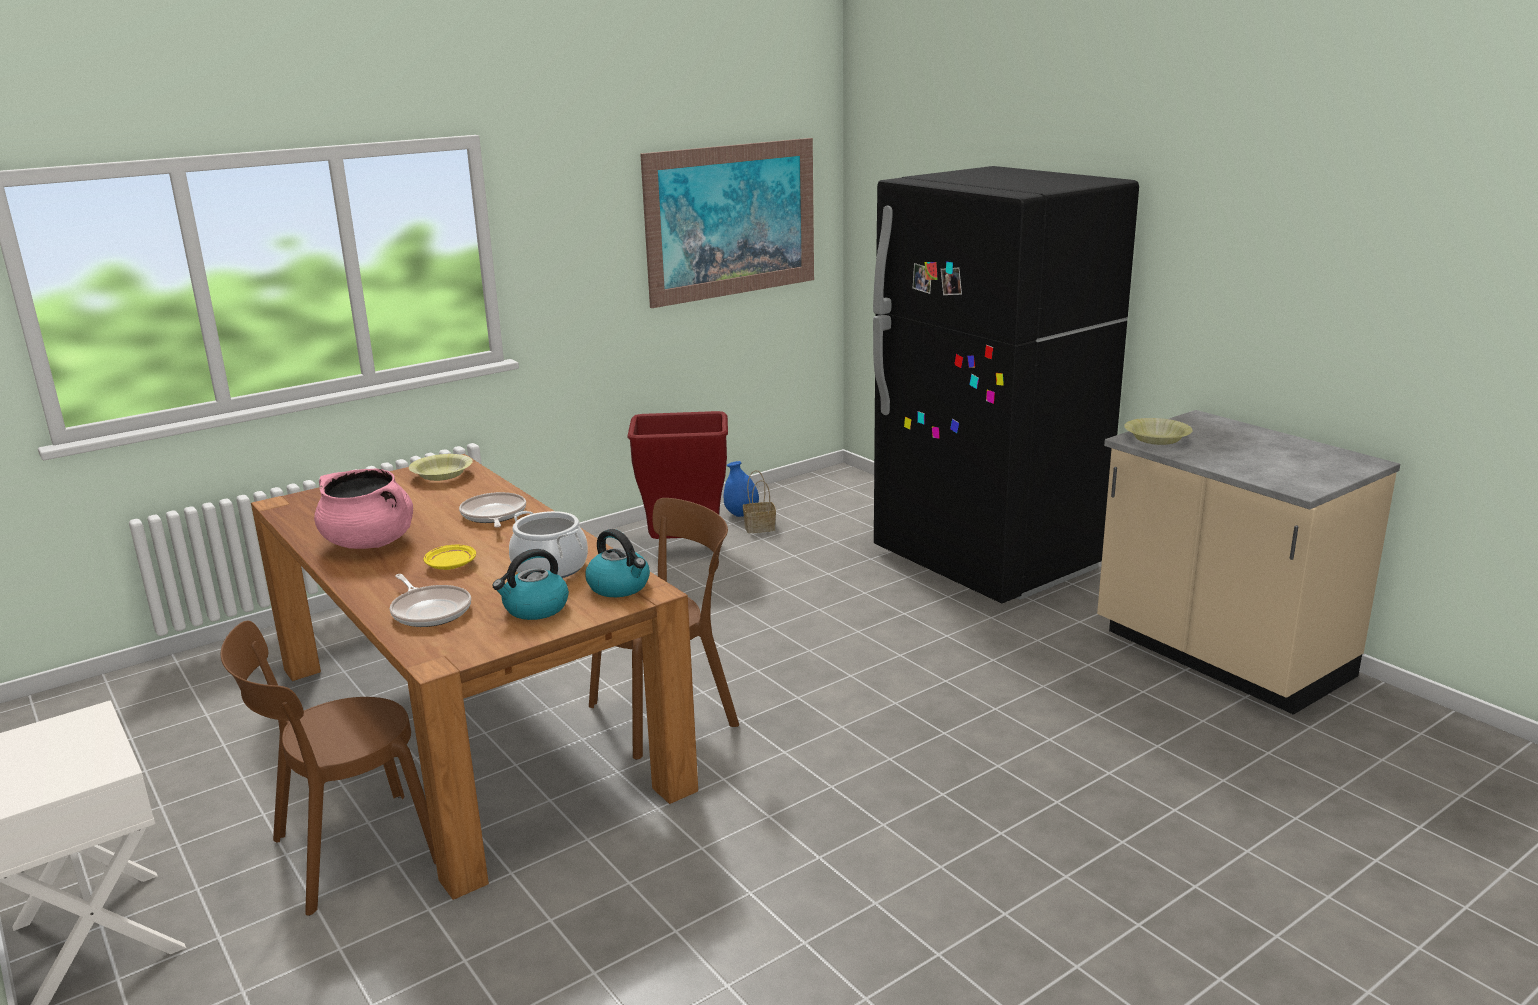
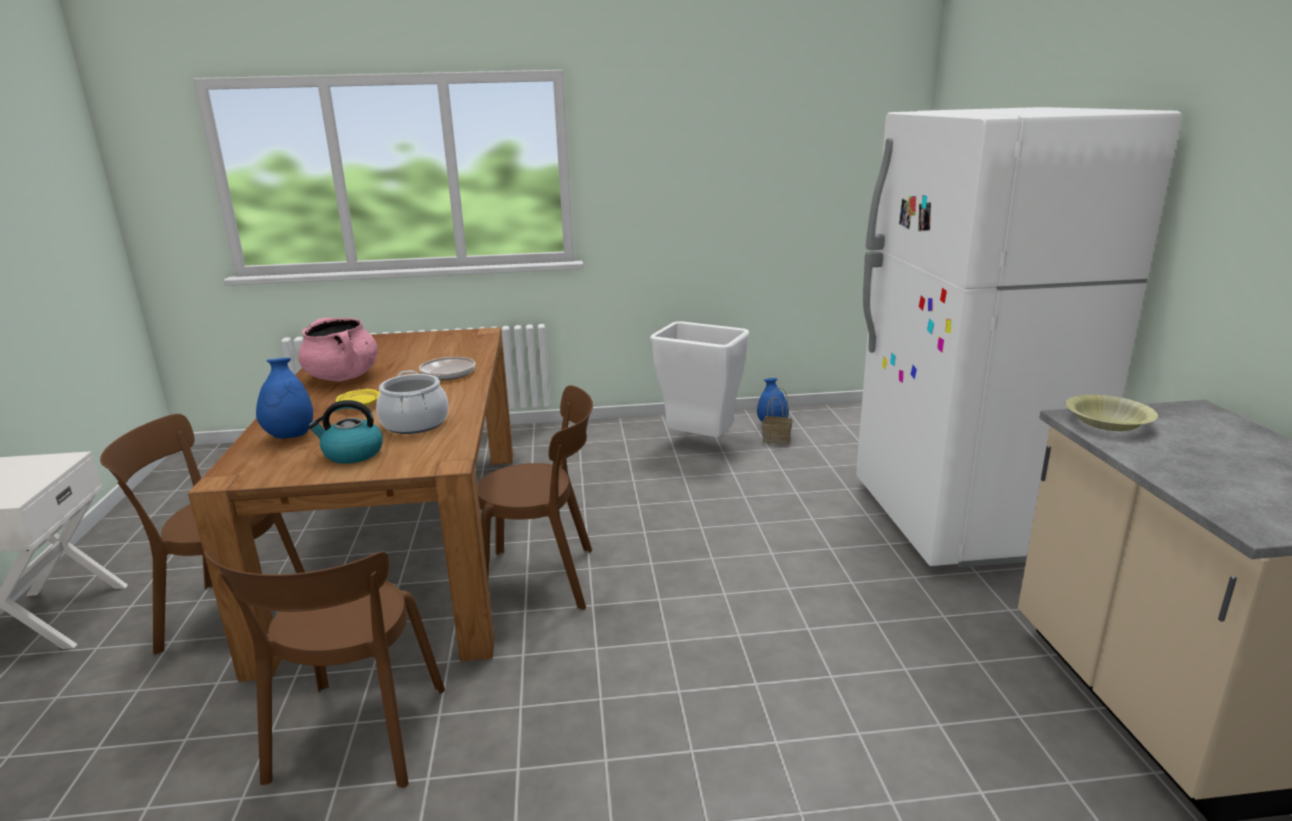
camera: 30 degrees right, 0 degrees up
(430, 611) = (290, 436): frying pan -> blue vase
(442, 475) = (462, 339): yellow bowl -> none
(620, 587) = (434, 452): kettle -> none
(647, 894) = (355, 740): none -> brown chair
(686, 548) = (701, 443): red trash can -> white trash can
(732, 220) = (802, 162): picture -> none
(986, 561) = (960, 519): black fridge -> white fridge

